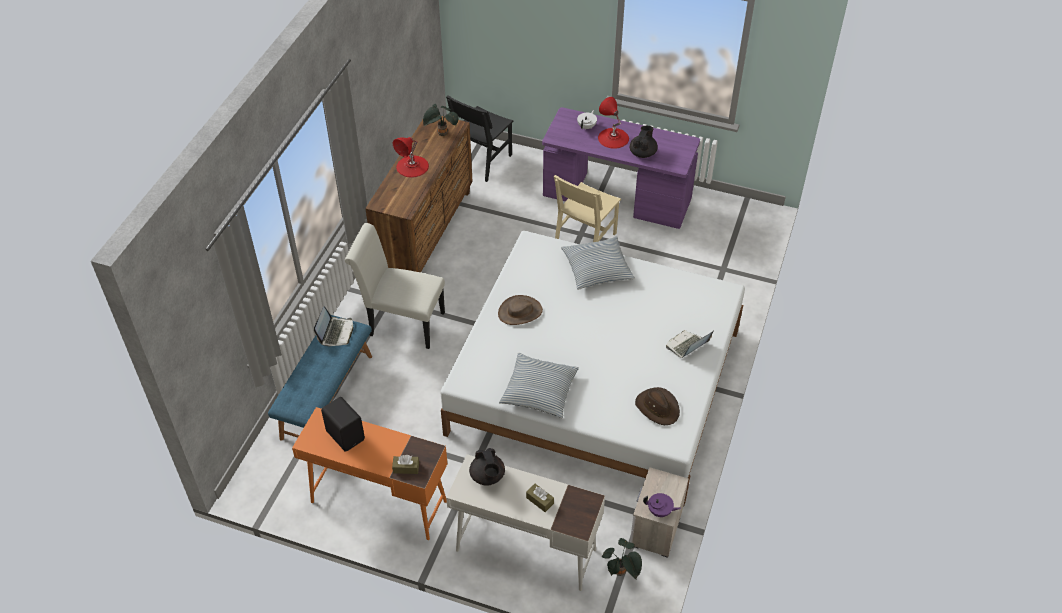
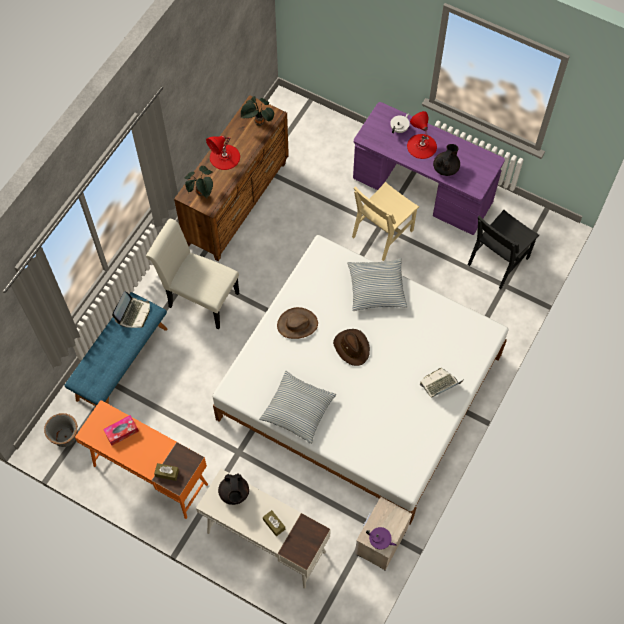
camera: 10 degrees right, 15 degrees up
(274, 478) = (66, 437): none -> grey planter
(346, 434) = (121, 432): black speaker -> tissue box
(482, 161) = (304, 129): black chair -> black chair (498, 261)
(621, 572) = (342, 577): potted plant -> potted plant (201, 193)
(657, 407) = (398, 444): brown hat -> brown hat (352, 347)

